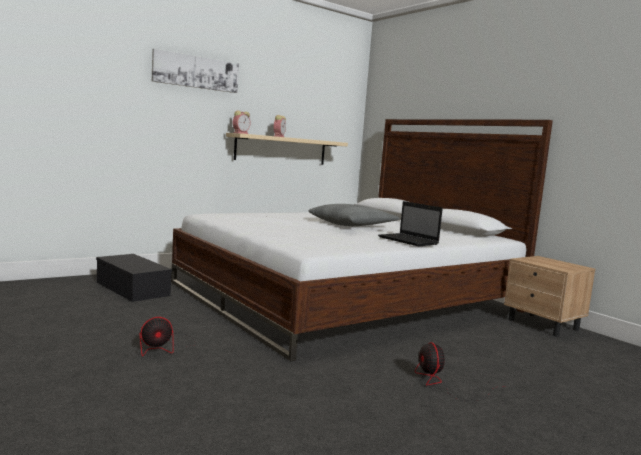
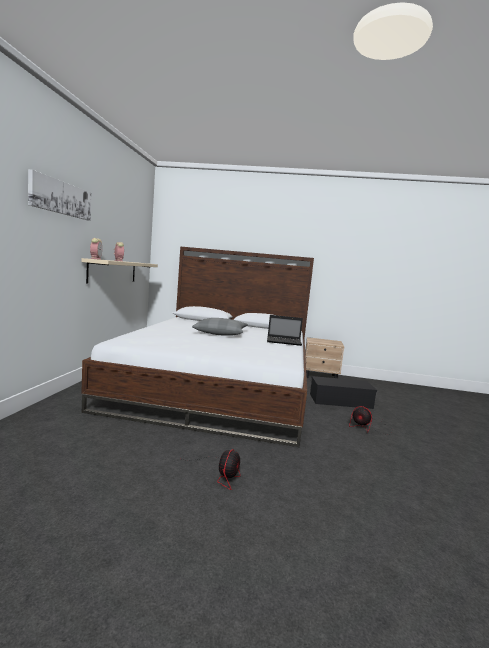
camera: 45 degrees left, 0 degrees up
(134, 289) = (66, 431): black storage box -> black storage box (341, 401)

